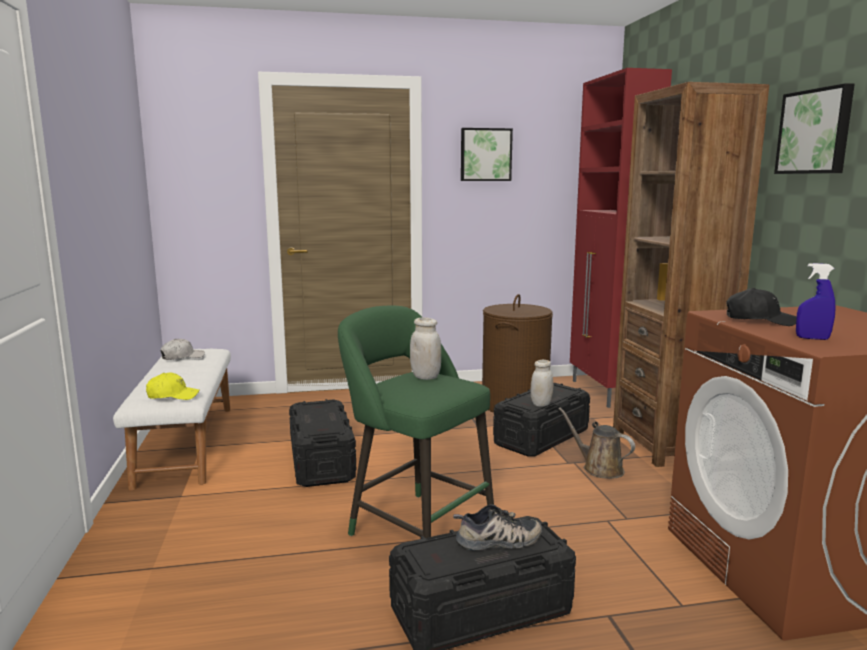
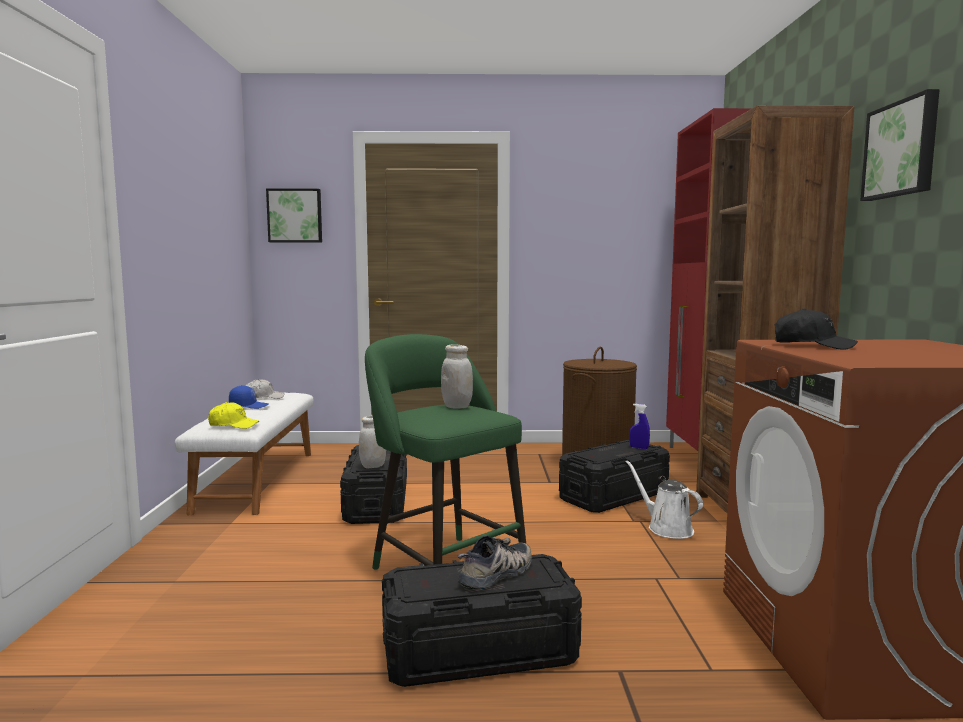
camera: 10 degrees right, 5 degrees down
(174, 369) = (249, 406): none -> blue cap
(485, 155) = (575, 208): picture -> picture (295, 216)
(498, 541) = (497, 573): shoe -> shoe turned 45 degrees counterclockwise
(541, 404) = (609, 457): white jar -> white jar (373, 466)
(599, 468) = (666, 528): brown watering can -> white watering can
(812, 338) = (858, 356): blue spray bottle -> blue spray bottle (639, 448)

